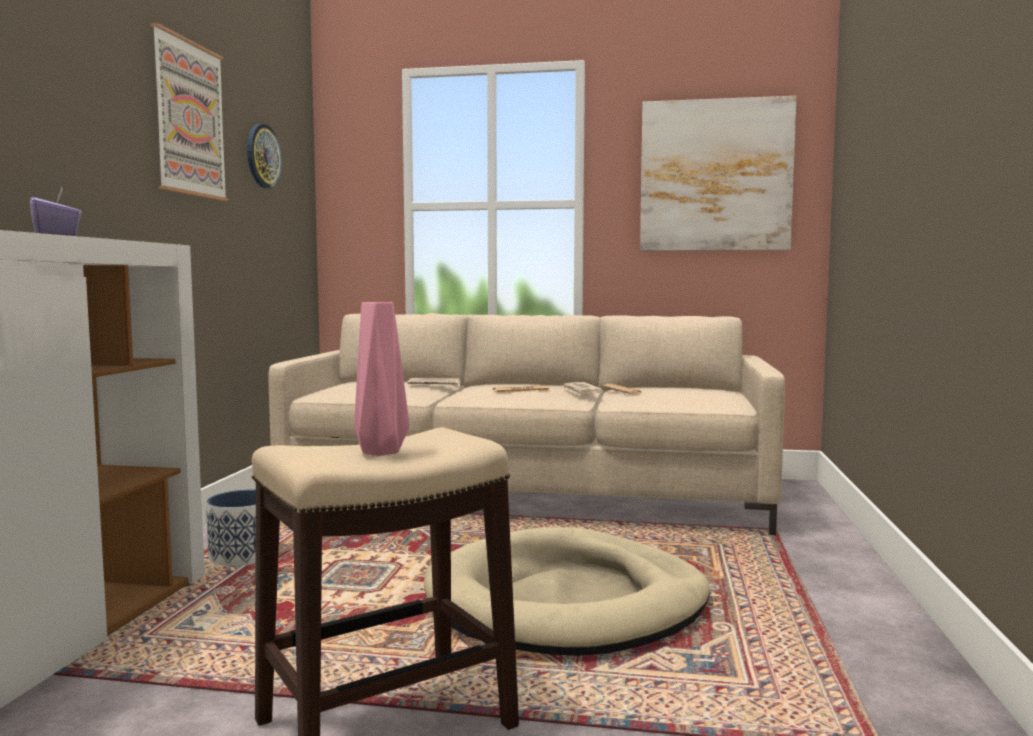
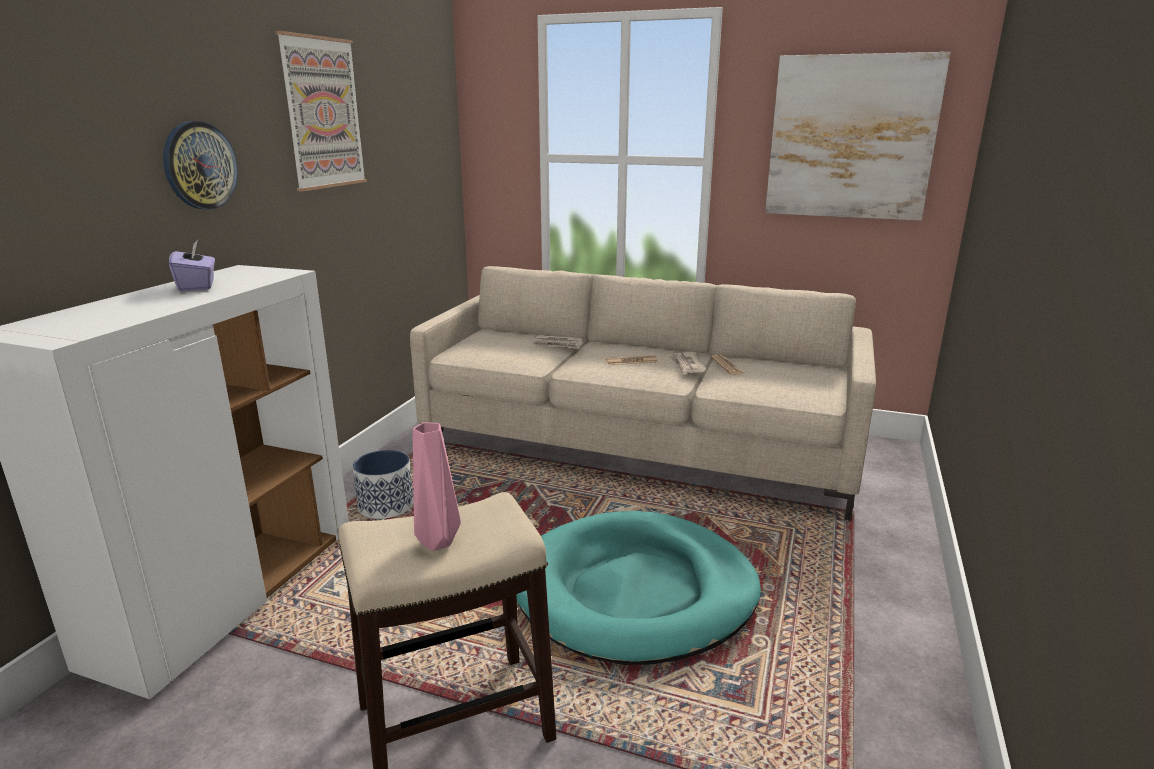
camera: 10 degrees right, 15 degrees up
(263, 156) = (401, 123): wall clock -> wall clock (199, 165)
(567, 602) = (635, 592): beige dog bed -> turquoise dog bed

